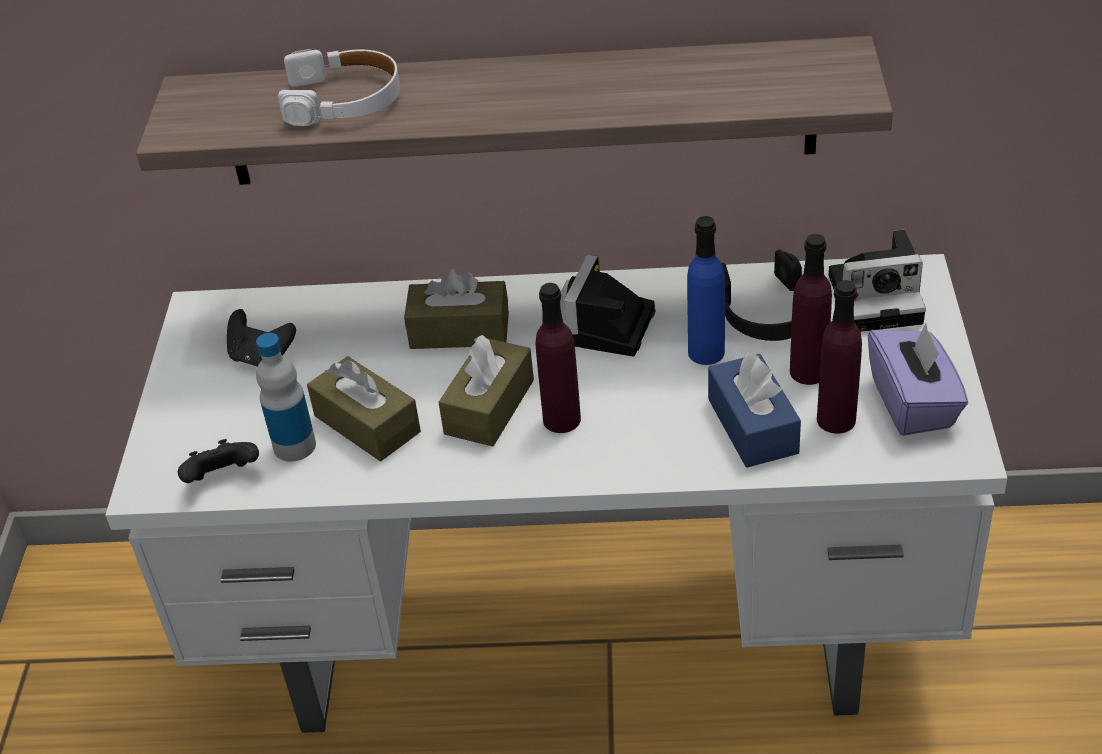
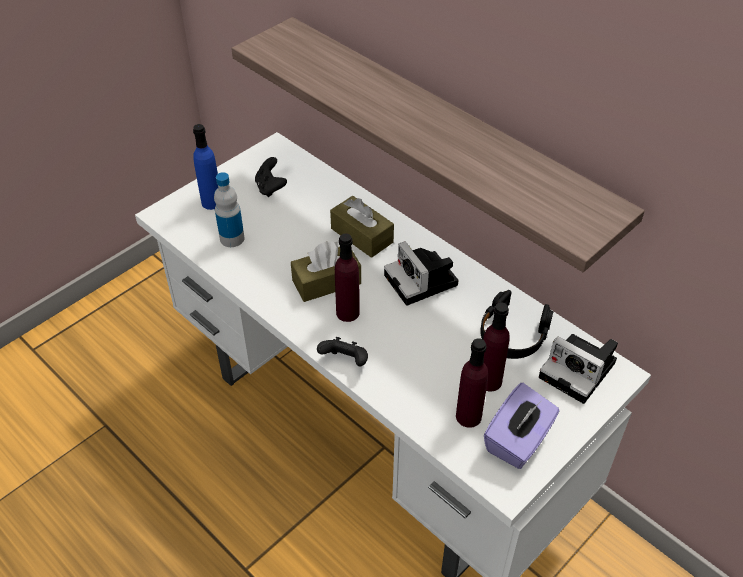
camera: 40 degrees right, 5 degrees up
(223, 479) = (190, 232): black game controller -> black game controller (345, 361)
(343, 100) = (342, 75): white headphones -> none
(367, 424) = (270, 250): brown tissue box -> none
(600, 328) = (423, 281): camera -> camera turned 90 degrees counterclockwise
(706, 352) = (454, 332): blue bottle -> blue bottle (212, 202)
(752, 426) = (425, 386): blue tissue box -> none

